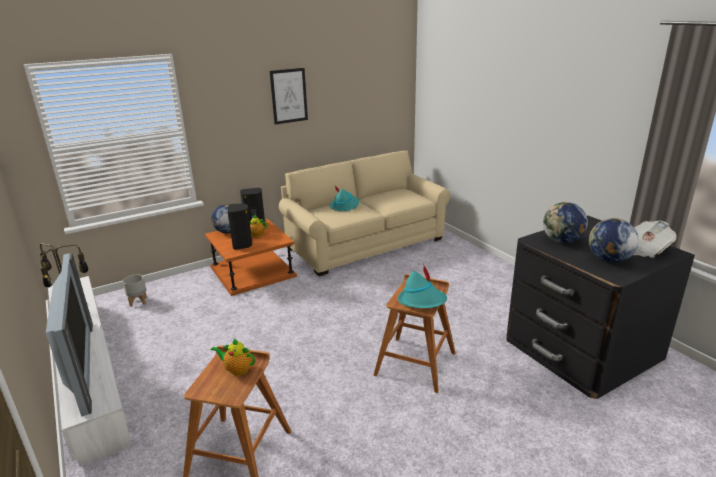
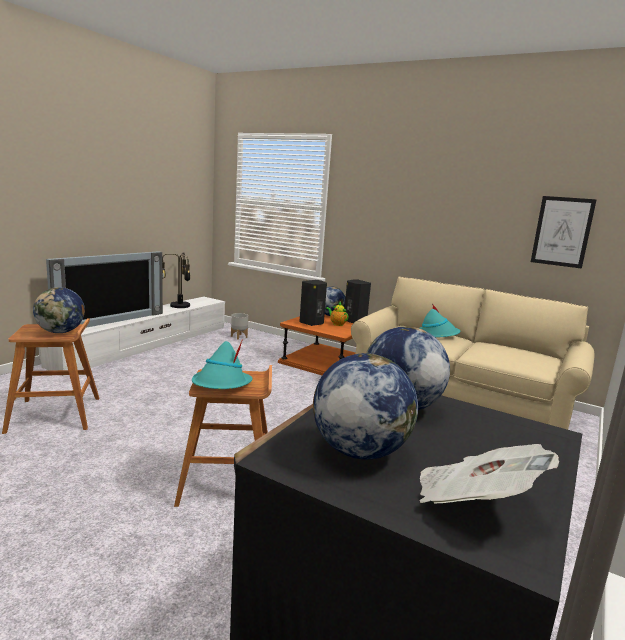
camera: 60 degrees right, 10 degrees down
(237, 370) = (61, 332): teapot -> globe
(289, 96) = (434, 193): picture -> picture (562, 231)

